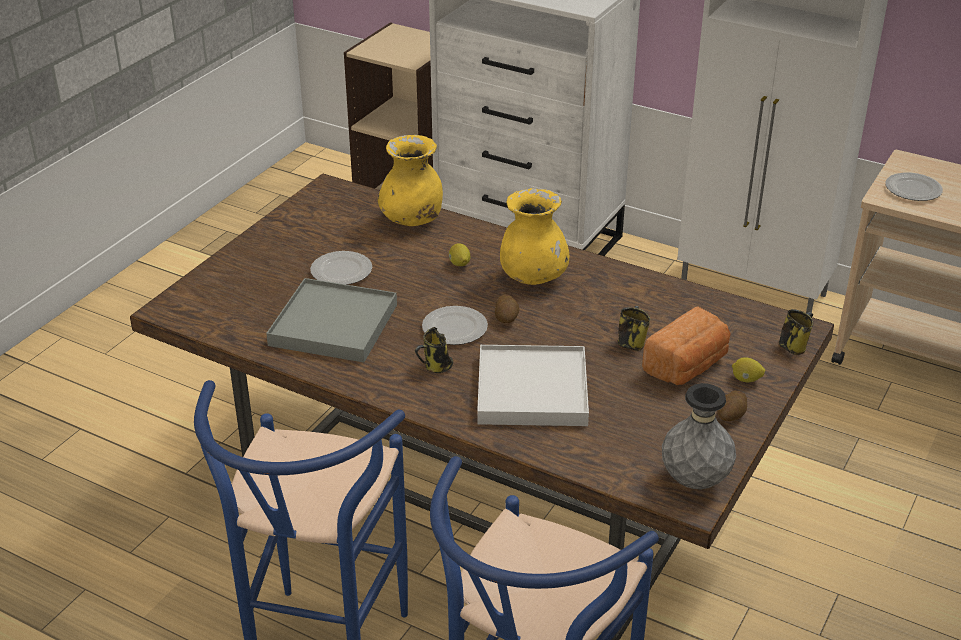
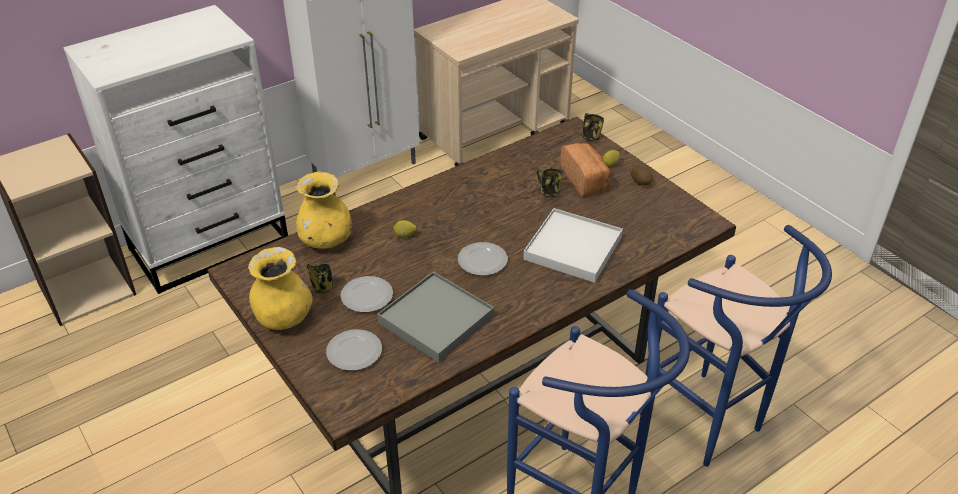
camera: 65 degrees left, 5 degrees up
(436, 367) = (521, 283): mug -> mug (322, 288)
(506, 318) = (486, 234): potato -> none
(533, 277) = (446, 207): yellow vase -> yellow vase (283, 318)
(694, 480) = (691, 215): grey vase -> none
(912, 190) = (462, 41): plate -> plate (354, 352)

